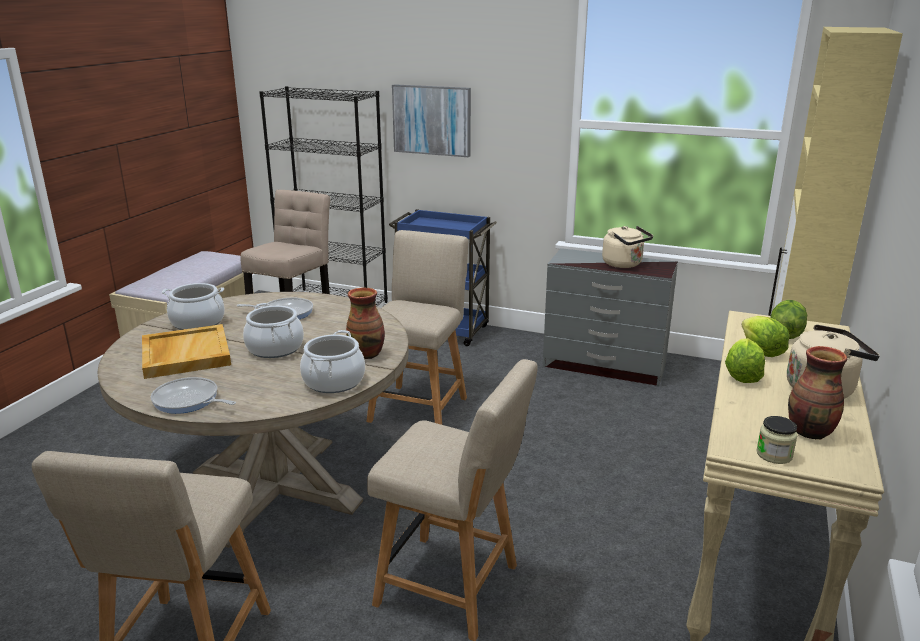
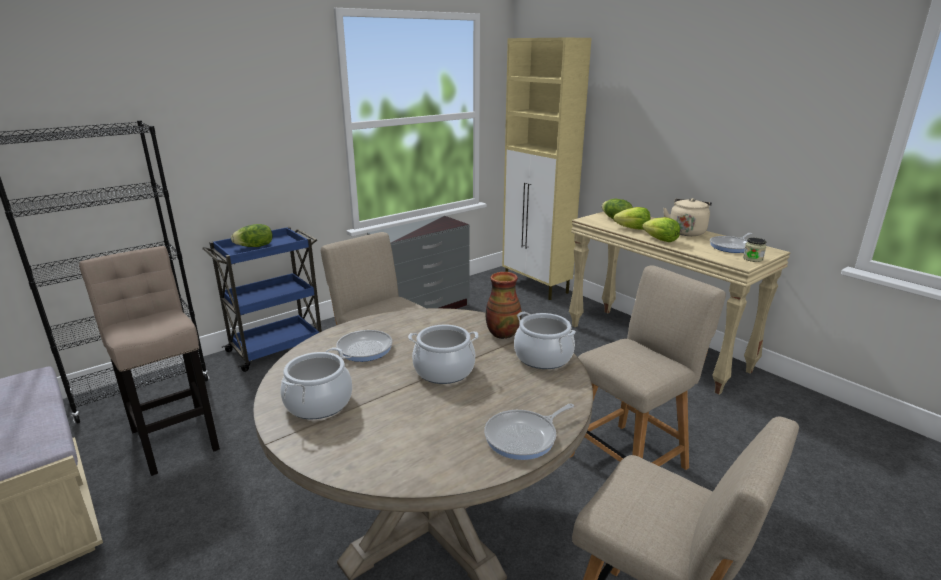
camera: 60 degrees left, 0 degrees up
(185, 354) = (402, 423): beige tray -> none
(432, 120) = (209, 144): picture -> none
(440, 224) = (255, 246): none -> lettuce
(624, 264) = (428, 226): beige kettle -> none
(810, 432) = (731, 246): vase -> frying pan

